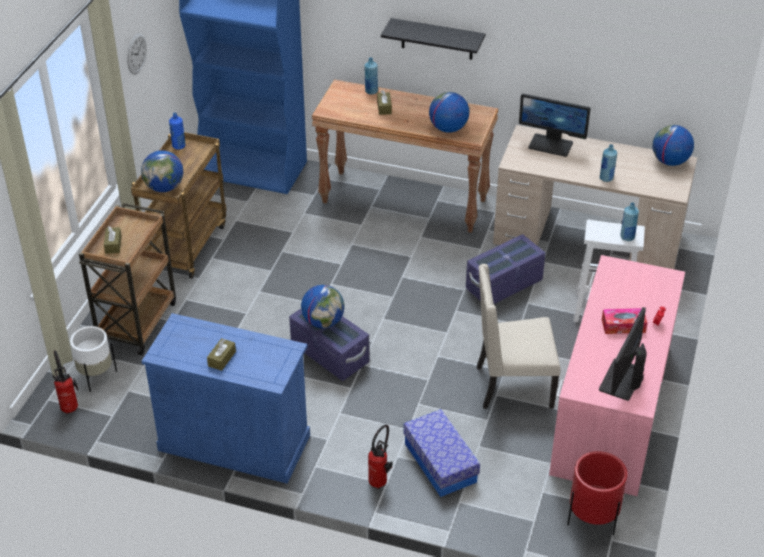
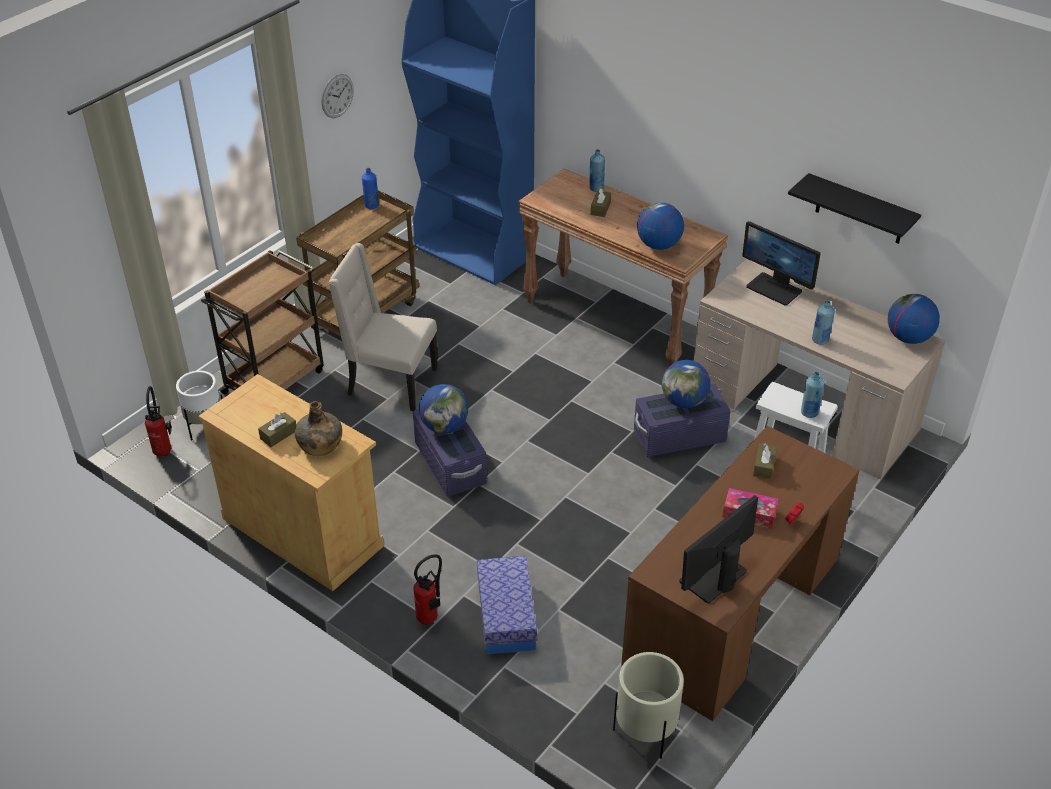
camera: 20 degrees right, 0 degrees up
(113, 244) = (246, 290): brown tissue box -> brown tissue box (764, 466)
(164, 187) = (333, 245): globe -> globe (684, 402)
(234, 442) = (303, 532): blue cabinet -> beige cabinet
(262, 358) = (319, 445): none -> green bottle
(437, 39) = (670, 141): black shelf -> black shelf (860, 210)
(512, 386) = (630, 553): beige chair -> beige chair (390, 383)
(592, 519) = (645, 732): red planter -> beige planter
(610, 409) = (732, 610): pink desk -> brown desk

